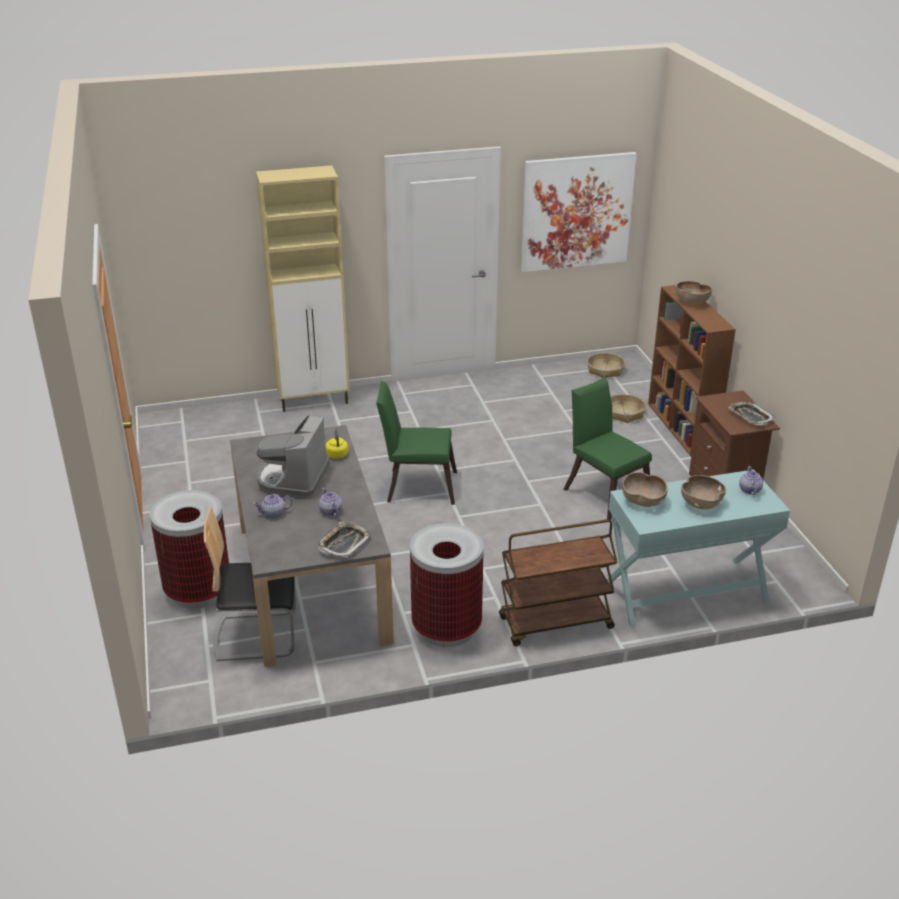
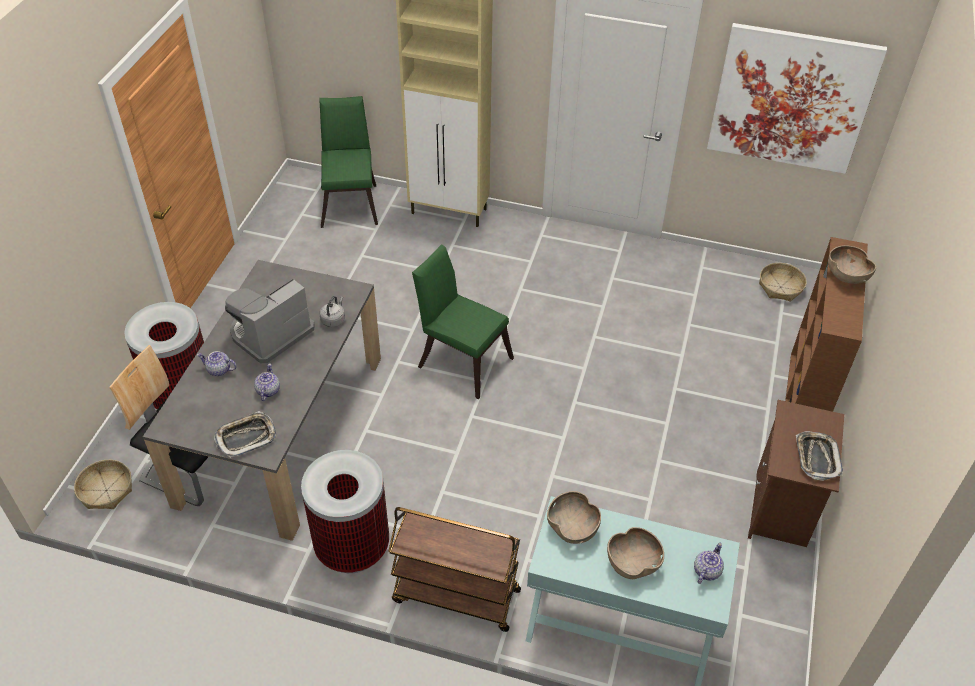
camera: 30 degrees right, 15 degrees up
(337, 454) = (333, 319): yellow kettle -> grey kettle
(604, 492) = (642, 453): green chair -> green chair (350, 202)
(624, 413) = (752, 356): basket -> basket (106, 490)

